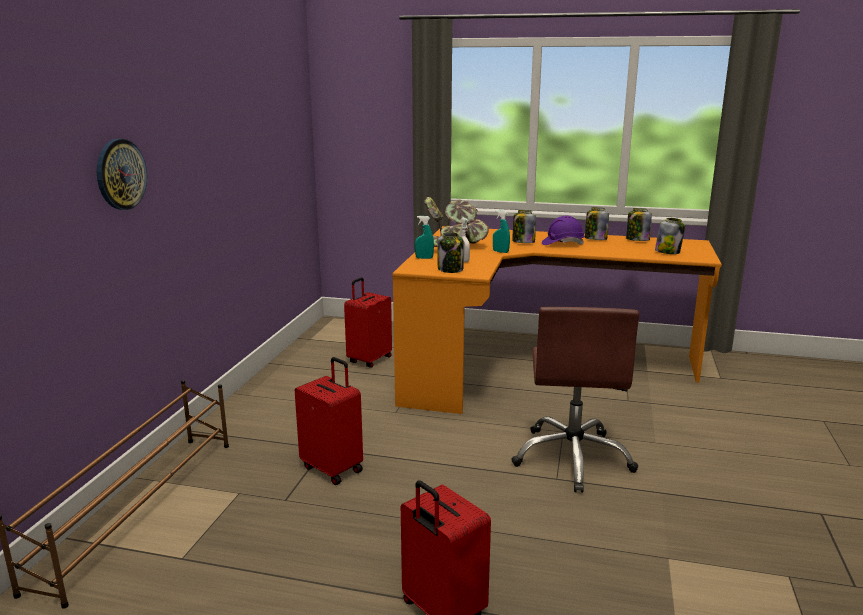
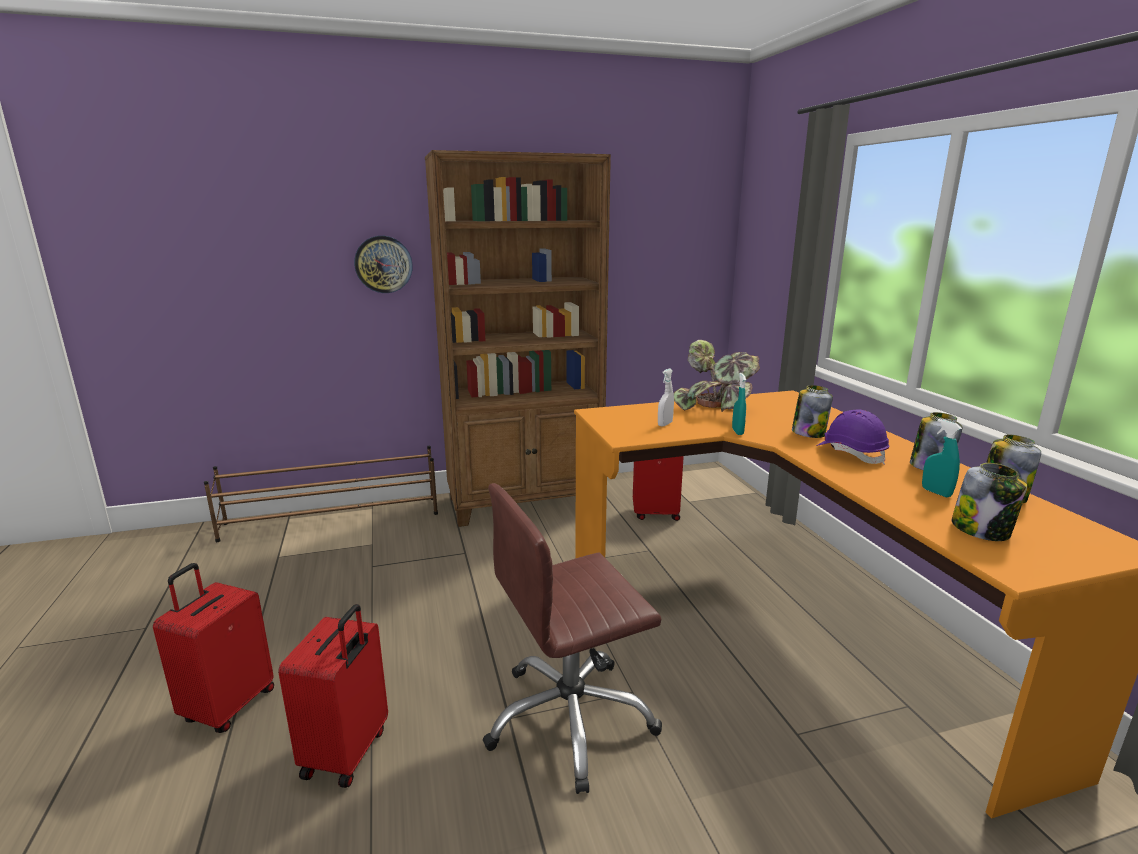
camera: 60 degrees right, 0 degrees up
(273, 401) = (525, 502): none -> brown bookcase
(333, 468) = (434, 569): red suitcase -> red suitcase (347, 753)
(424, 258) = (645, 409): turquoise spray bottle -> turquoise spray bottle (936, 492)
(450, 269) = (621, 426): jar -> none

